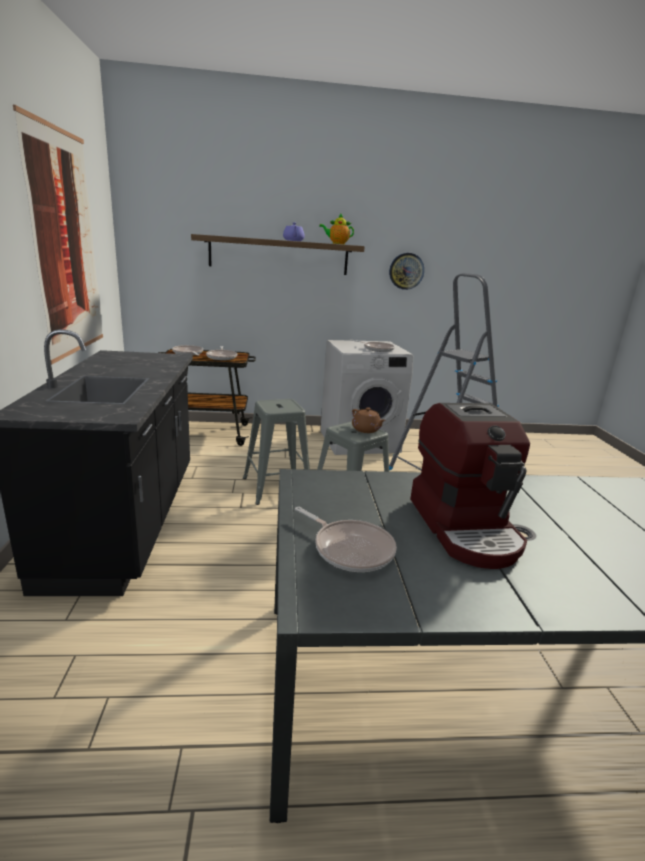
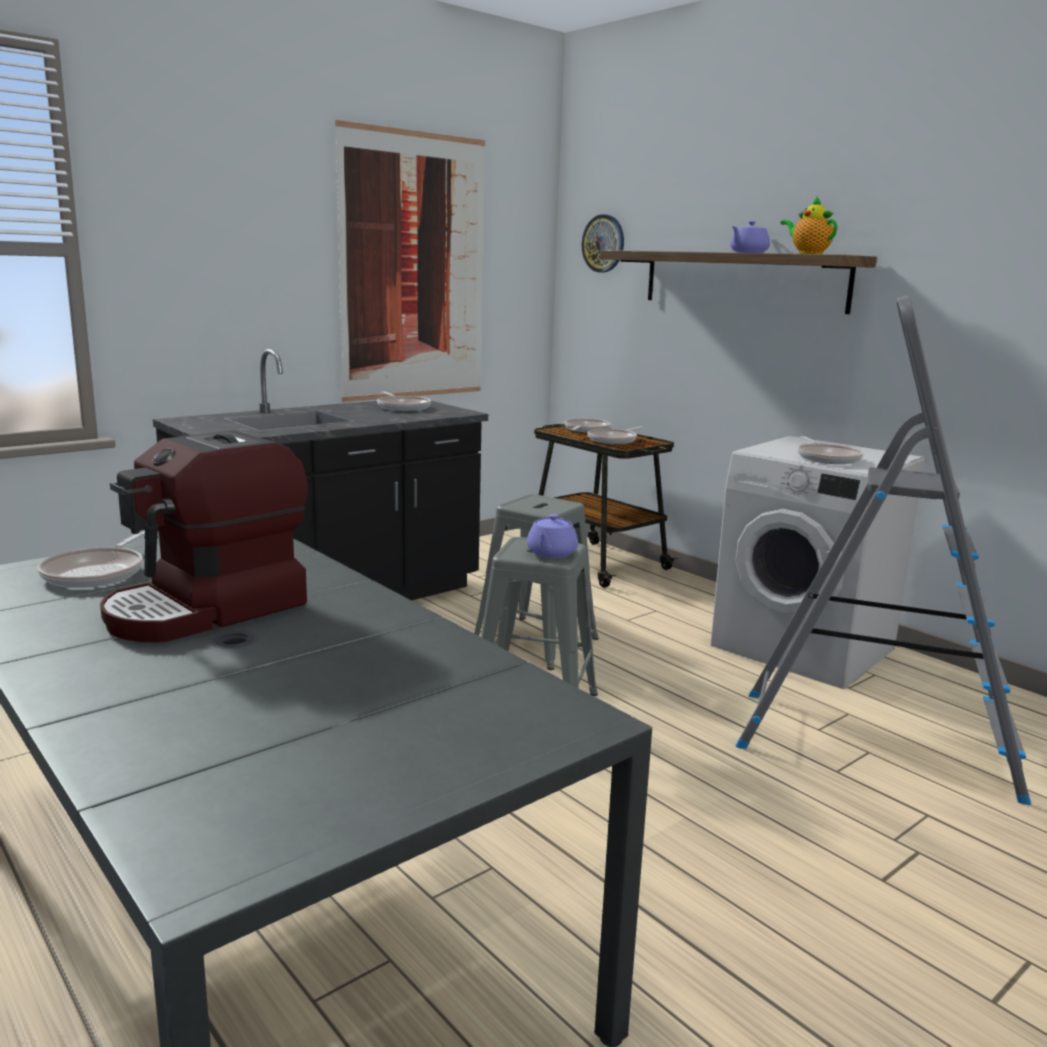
camera: 55 degrees right, 5 degrees down
(129, 360) = (402, 407): none -> frying pan
(366, 430) = (551, 553): brown teapot -> purple teapot
(406, 271) = (974, 306): wall clock -> wall clock (603, 243)

